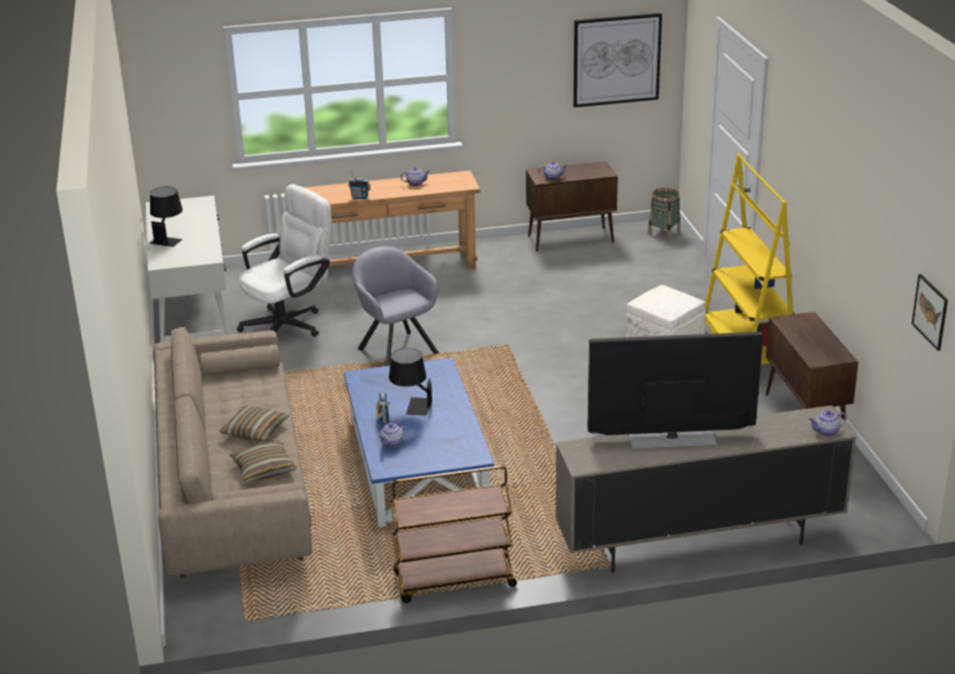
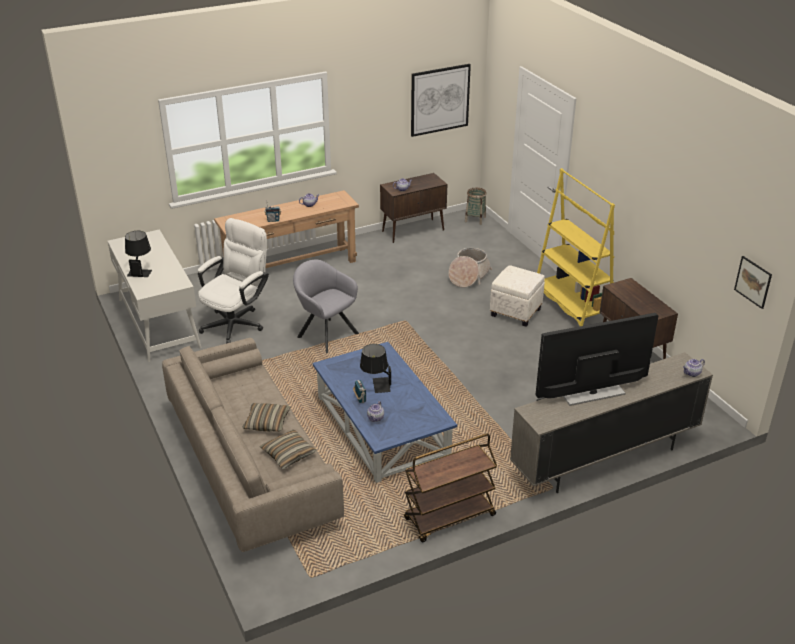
camera: 15 degrees left, 5 degrees up
(620, 301) = (468, 276): none -> basket

